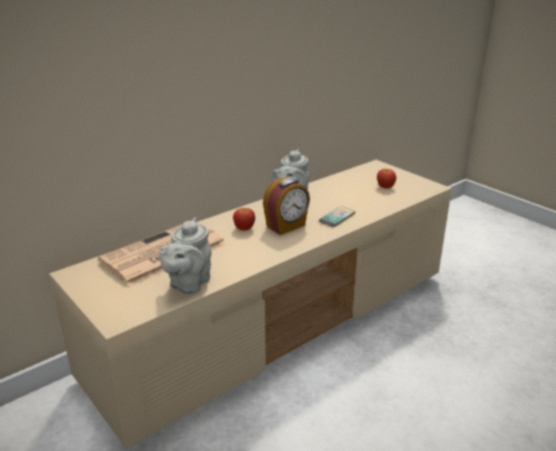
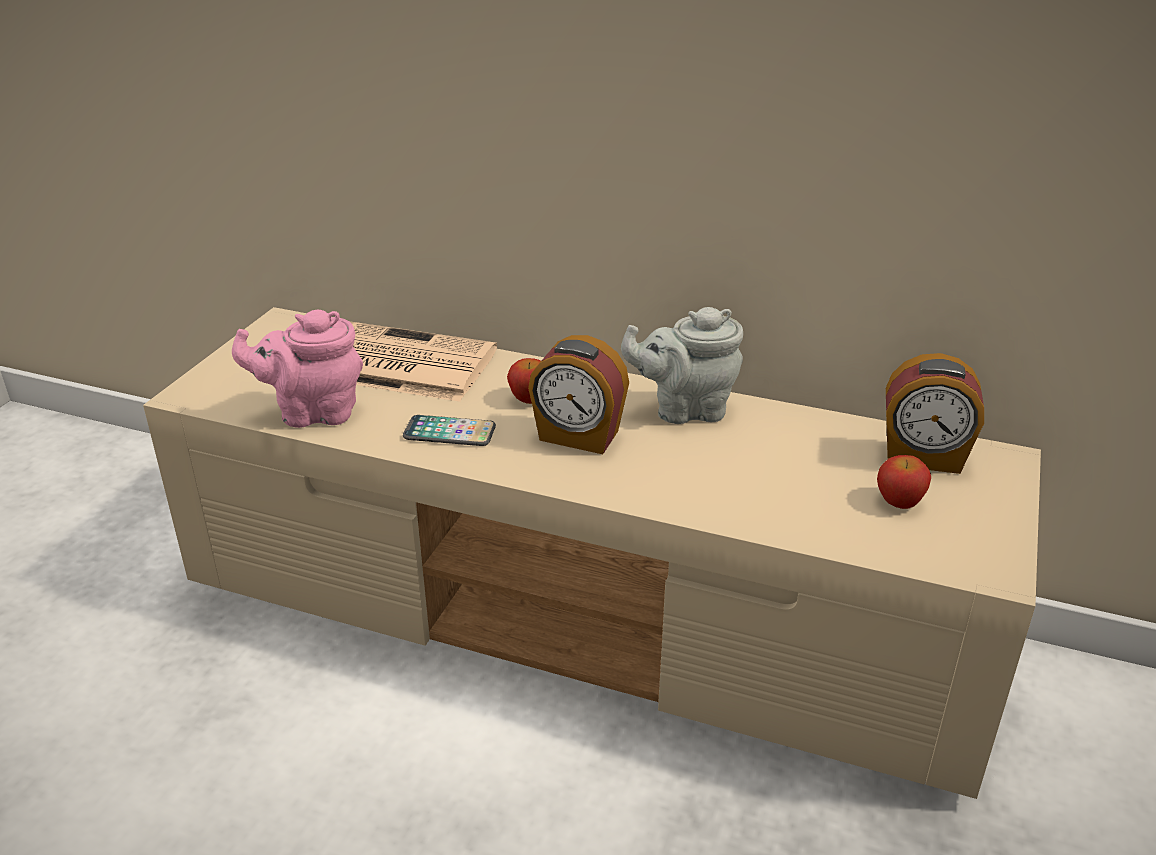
camera: 60 degrees right, 5 degrees up
(188, 284) = (313, 412): grey teapot -> pink teapot
(337, 217) = (674, 480): phone -> phone (449, 432)
(364, 175) = (922, 457): none -> alarm clock

